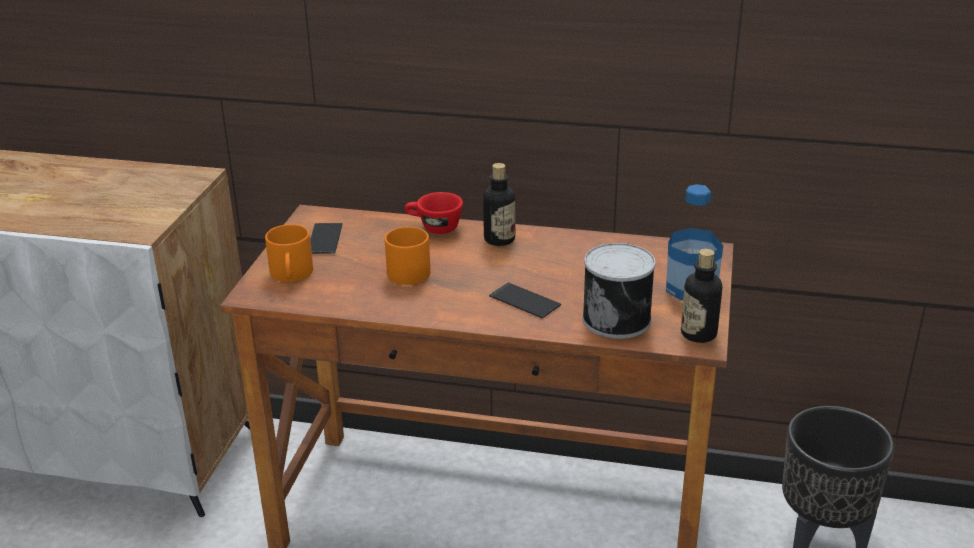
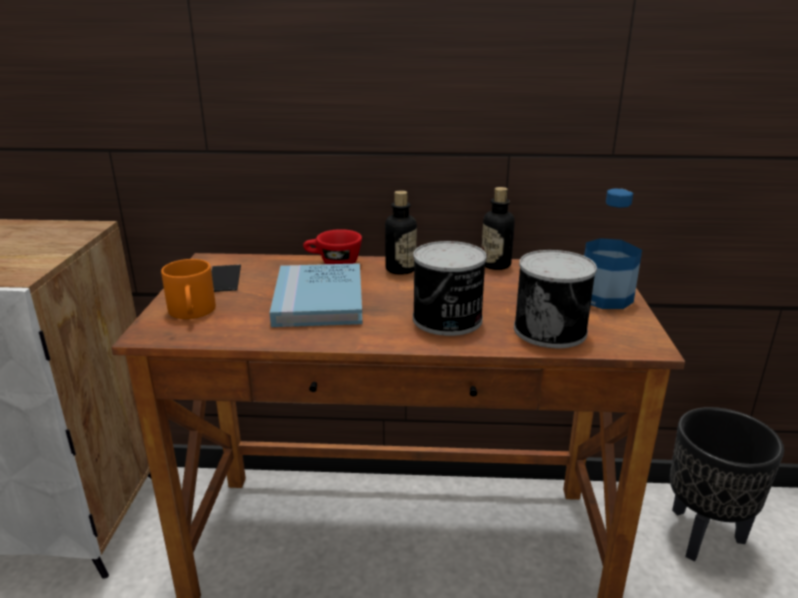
camera: 10 degrees left, 5 degrees down
(410, 269) = (319, 299): orange mug -> blue book
(524, 301) = (448, 320): phone -> can
(698, 334) = (640, 337): bottle -> bottle (495, 265)

